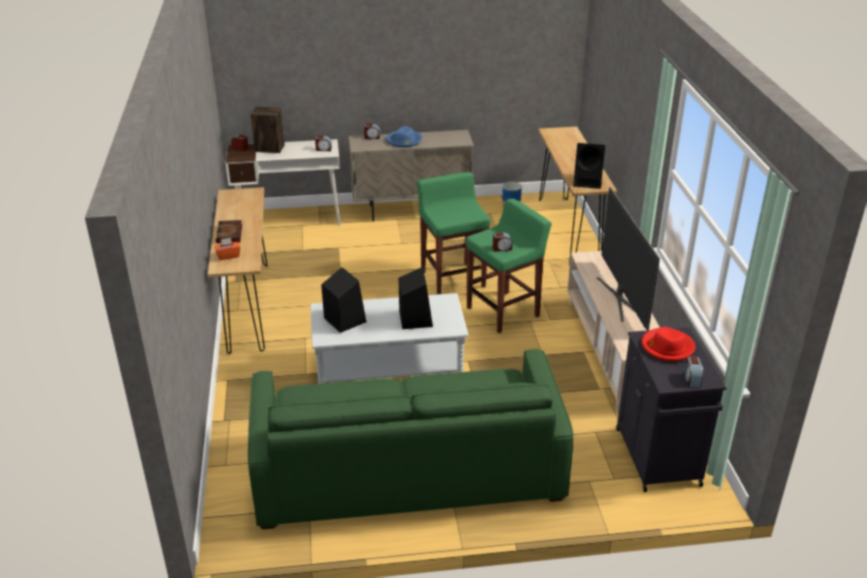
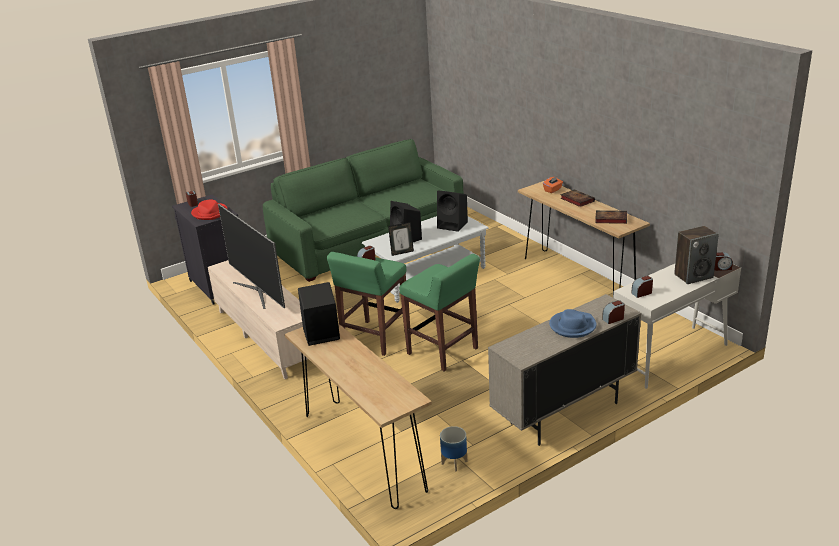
camera: 155 degrees right, 5 degrees down
(241, 203) = (610, 219): none -> book
(437, 300) = (402, 252): none -> picture frame

